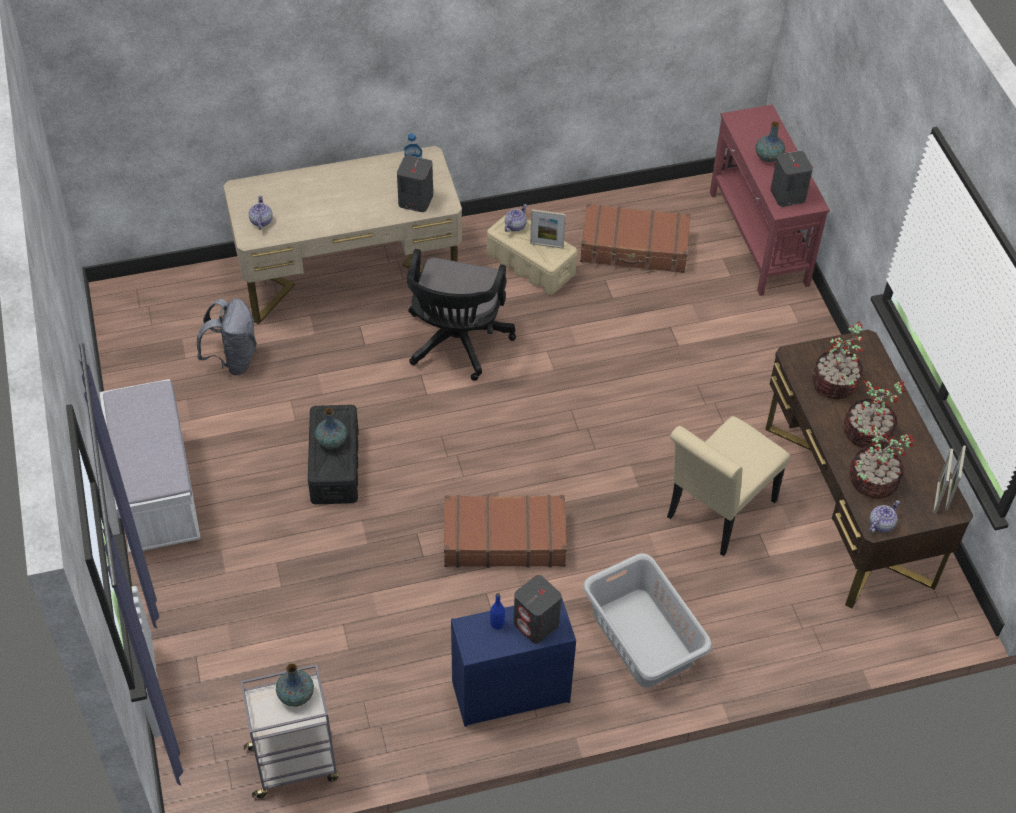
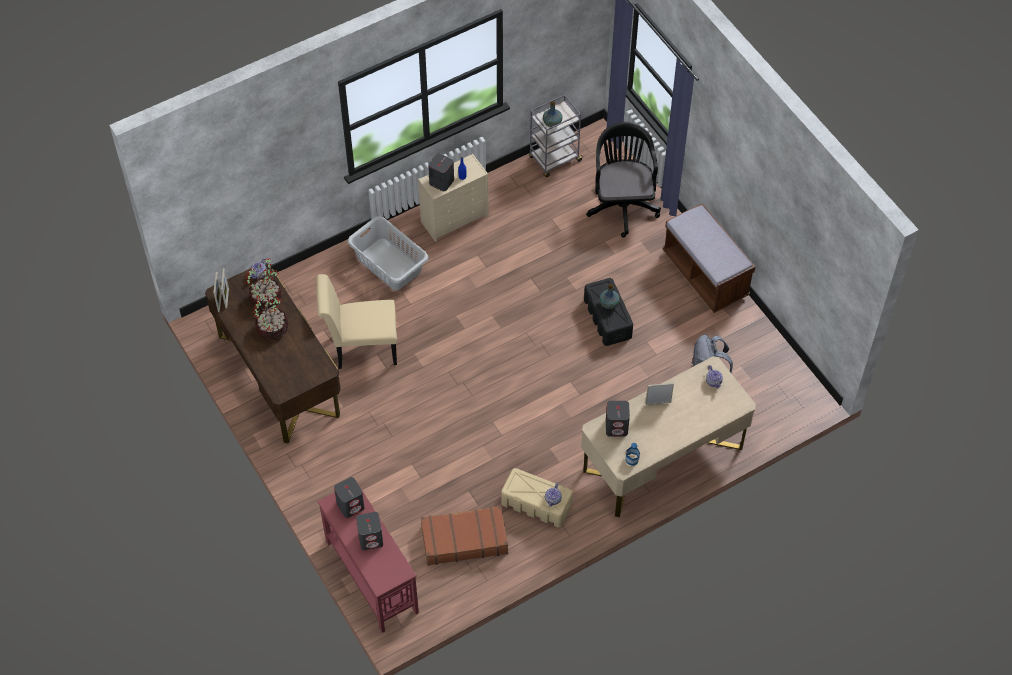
camera: 165 degrees right, 5 degrees up
(156, 493) = (705, 275): white bench -> brown bench
(456, 344) = (565, 423): black office chair -> black office chair (622, 204)
(504, 539) = (487, 300): brown suitcase -> none
(509, 692) = (455, 218): blue dresser -> beige dresser
(546, 245) = (524, 488): picture frame -> picture frame (658, 403)
(716, 514) = (361, 348): beige chair -> beige chair turned 120 degrees counterclockwise
(768, 157) = (371, 539): vase -> grey speaker
(835, 385) = (296, 357): potted plant -> none

